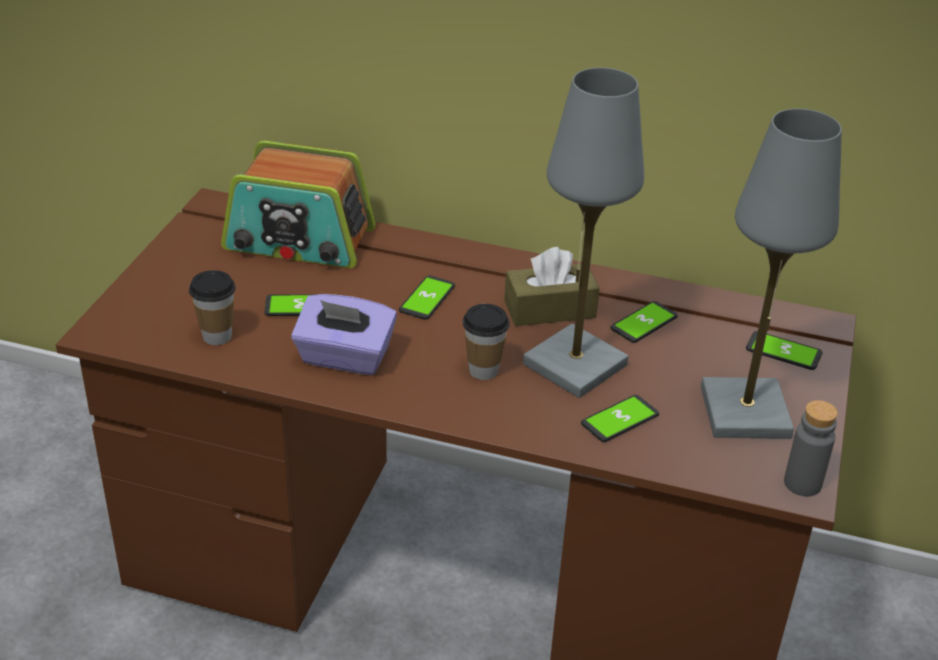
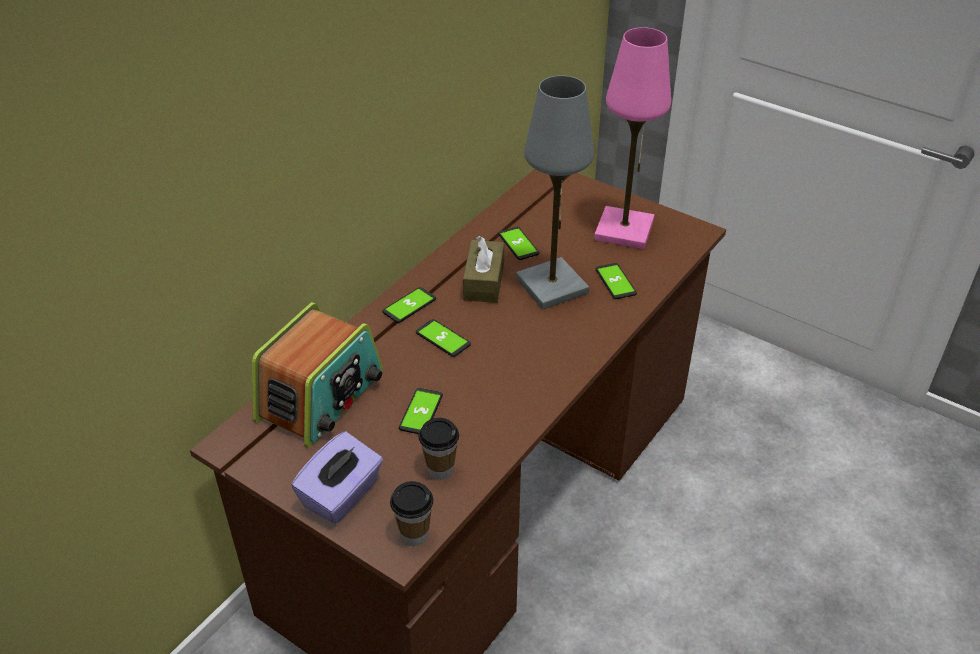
camera: 70 degrees left, 5 degrees up
(344, 358) = (500, 398): purple tissue box -> purple tissue box (342, 495)
(483, 370) = (542, 330): cup -> cup (414, 535)
(745, 412) = (624, 230): grey table lamp -> pink table lamp
(783, 352) = (571, 198): phone -> phone (409, 306)
(802, 483) = (693, 229): grey bottle -> none

